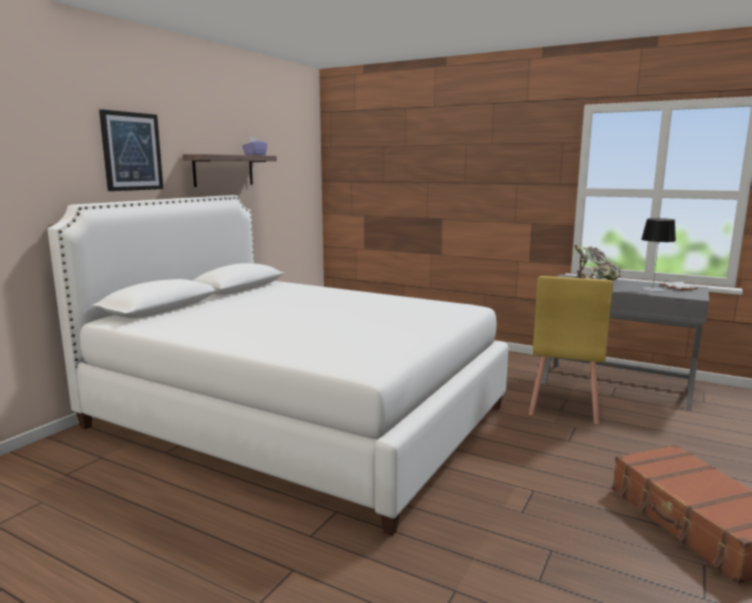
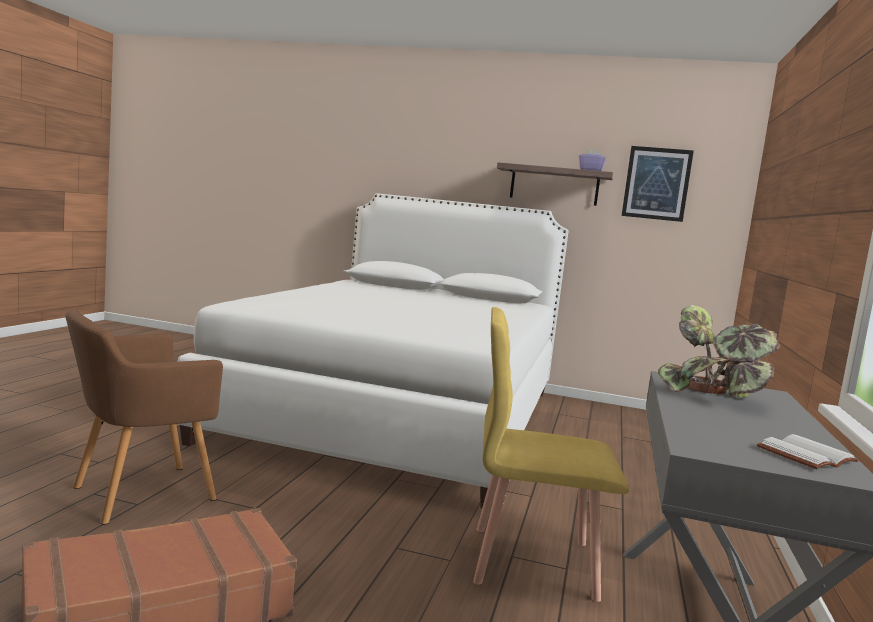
camera: 75 degrees right, 5 degrees down
(132, 151) = (447, 159): picture -> picture (656, 183)
(530, 553) = (137, 494): none -> brown armchair
(652, 289) = (734, 429): table lamp -> none

